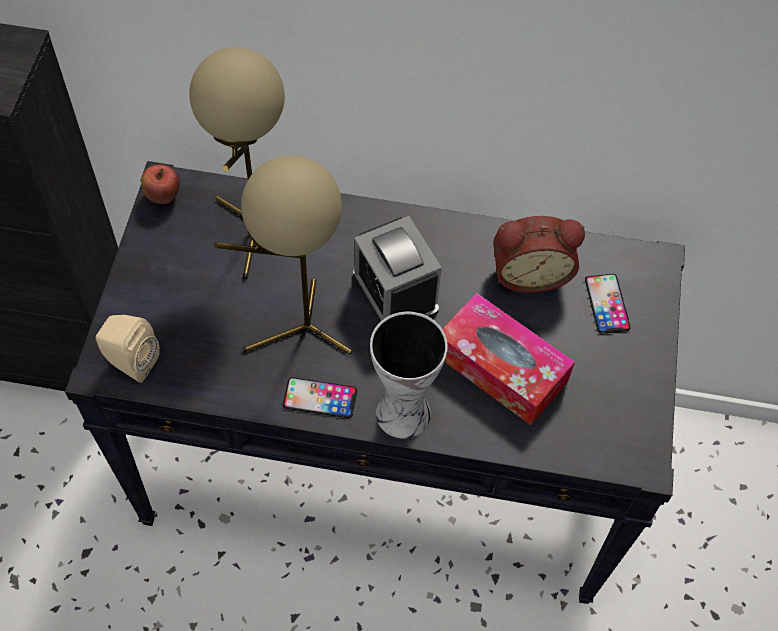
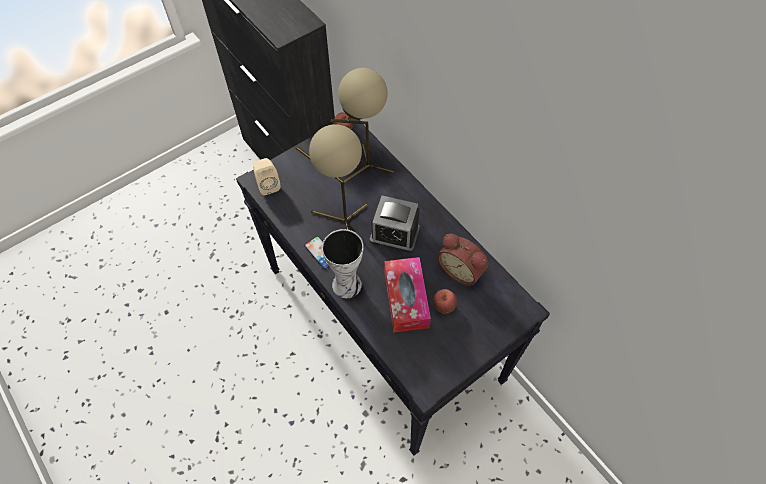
camera: 45 degrees right, 0 degrees up
(395, 293) = (394, 234): alarm clock -> alarm clock turned 90 degrees counterclockwise
(557, 338) = (443, 306): none -> apple
(607, 304) = (483, 310): phone -> none

